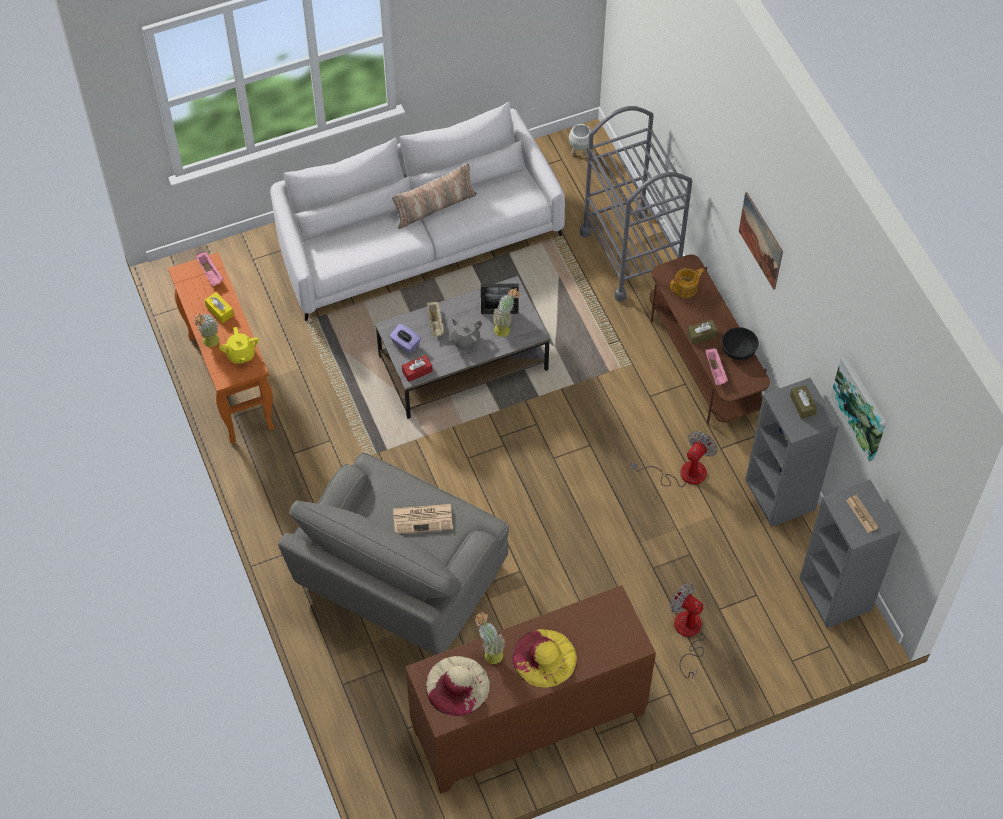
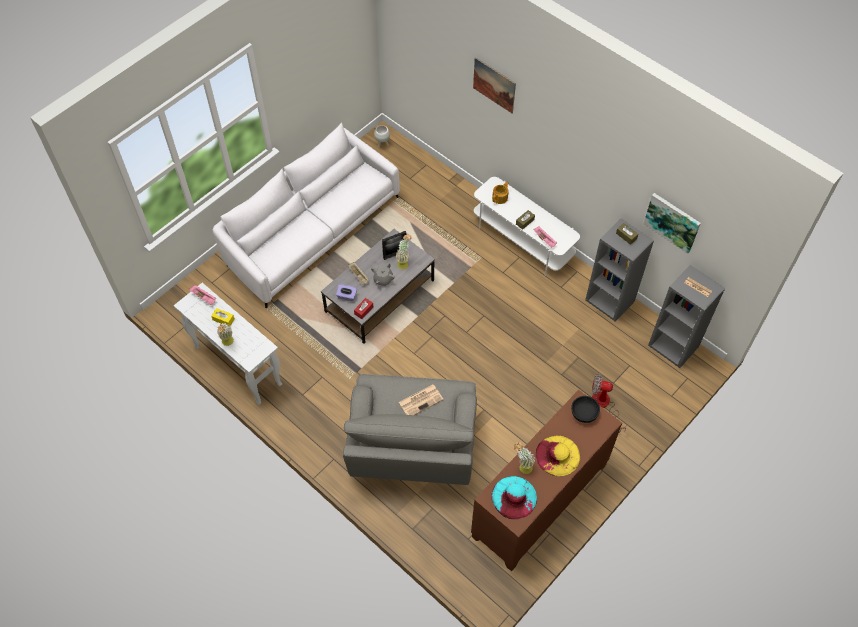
camera: 25 degrees left, 0 degrees up
(230, 381) = (237, 365): orange console table -> white console table
(241, 354) = (253, 342): yellow teapot -> none
(434, 207) = (320, 205): pillow -> none
(457, 685) = (514, 497): beige hat -> turquoise hat
(631, 255) = (446, 193): grey cart -> none
(683, 473) = (547, 310): fan -> none
(704, 362) = (523, 240): brown tv stand -> white tv stand
(739, 350) = (551, 222): black bowl -> black bowl (584, 413)
(761, 240) = (557, 145): picture -> picture (494, 85)

